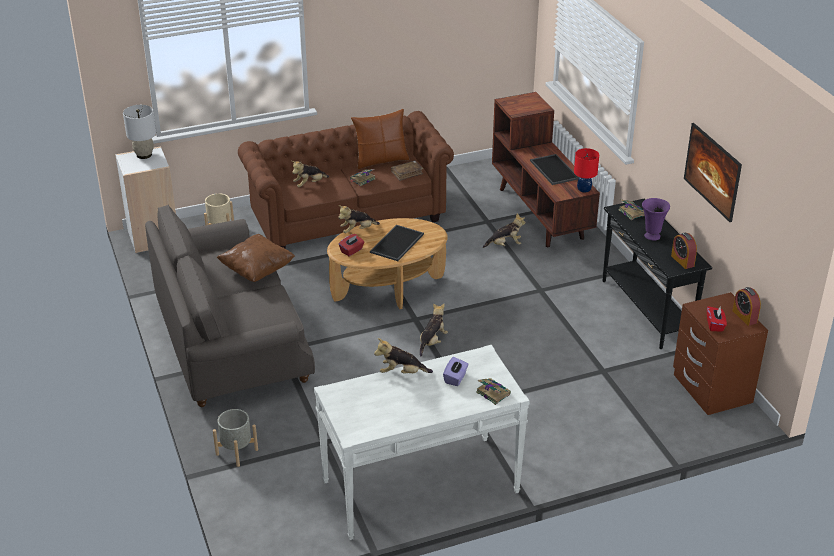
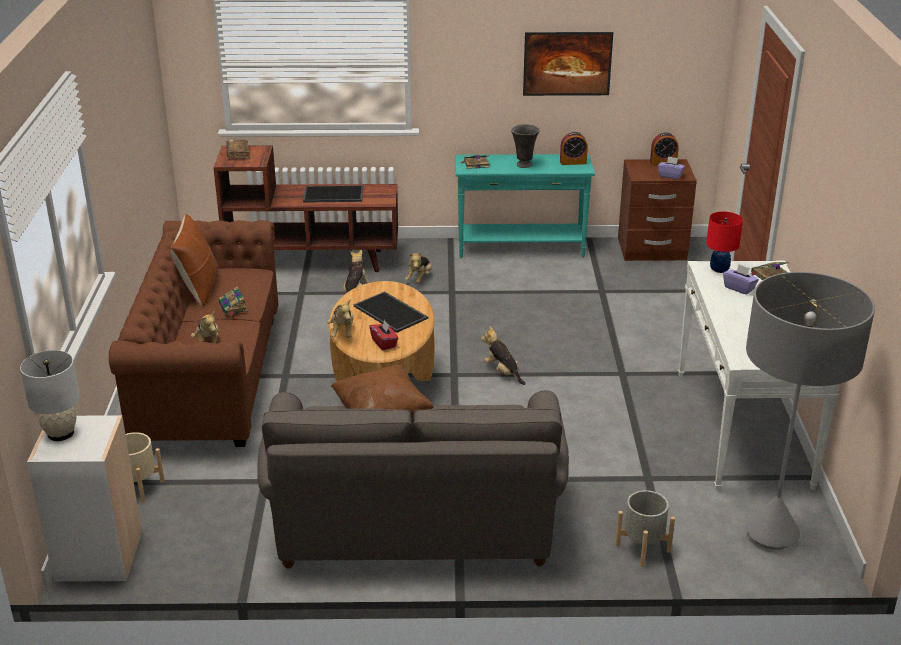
camera: 70 degrees left, 5 degrees down
(277, 519) = (771, 535): none -> grey floor lamp
(402, 373) = (720, 314): plush toy -> plush toy (419, 278)
(407, 173) = (248, 277): brown book -> brown book (238, 154)
(583, 190) = (385, 189): red table lamp -> red table lamp (719, 270)
(647, 310) = (521, 248): black console table -> turquoise console table
(651, 236) = (524, 165): purple vase -> grey vase
(715, 325) = (670, 176): red tissue box -> purple tissue box

